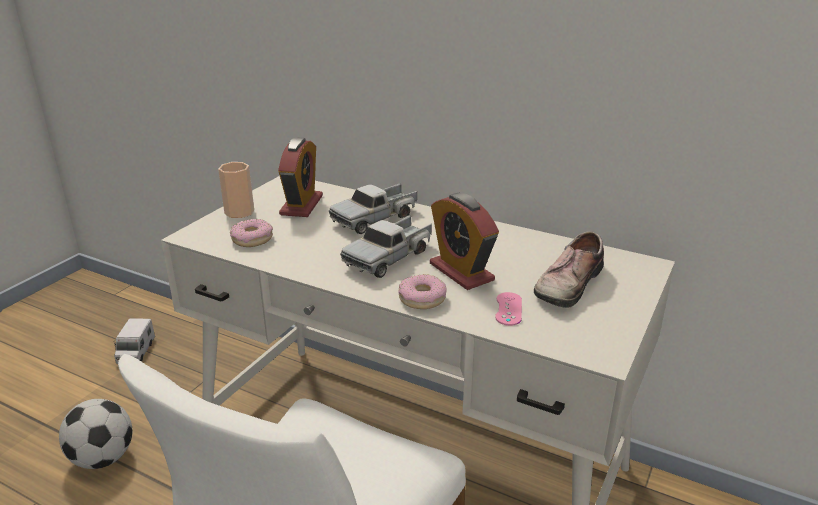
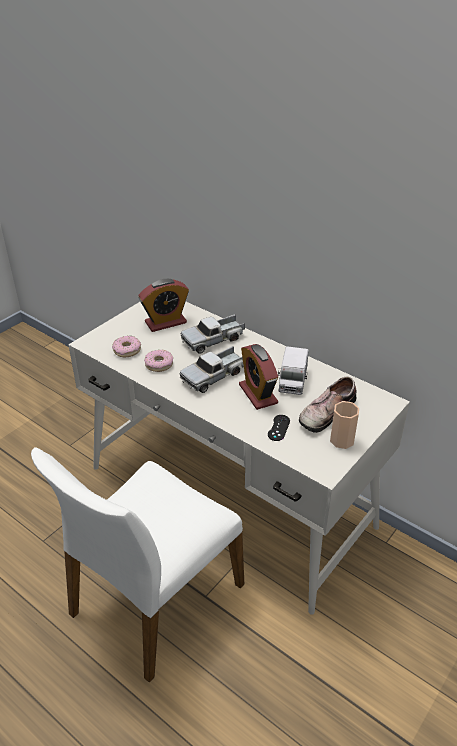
camera: 10 degrees right, 10 degrees up
(104, 458) = (29, 472): football -> none
(136, 352) = (55, 396): toy truck -> toy truck (292, 380)
(239, 212) = (122, 324): cup -> cup (342, 440)
(301, 205) = (165, 322): alarm clock -> alarm clock turned 45 degrees clockwise
(422, 298) = (225, 413): donut -> donut (159, 364)
(508, 309) = (278, 428): pink game controller -> black game controller

